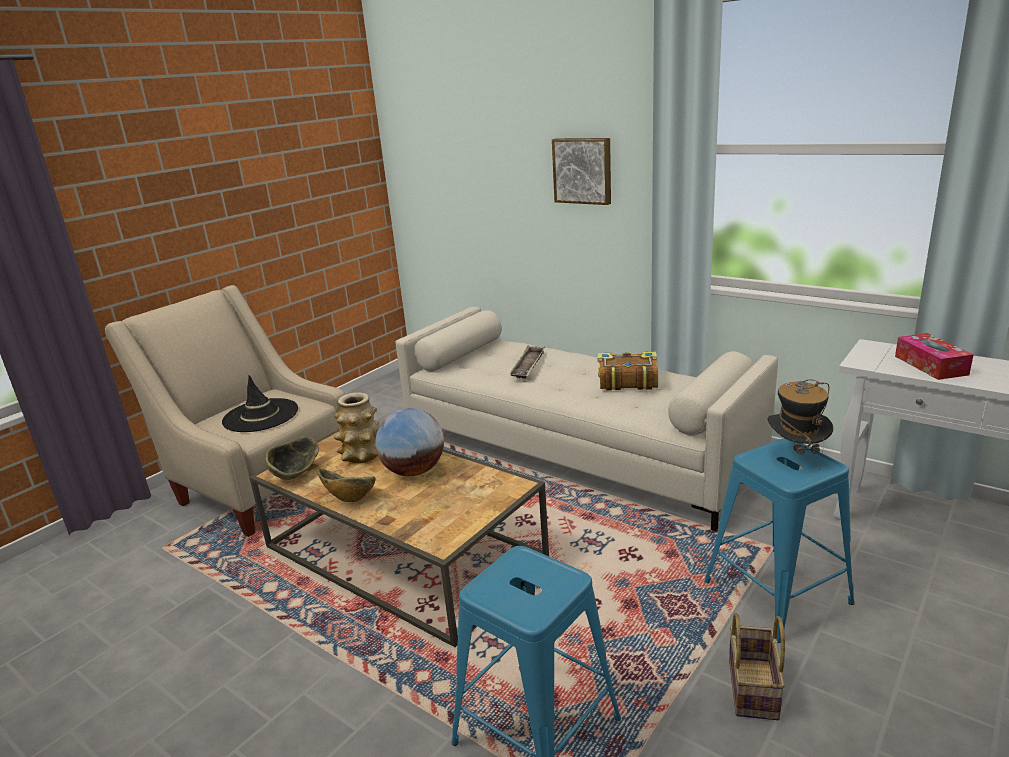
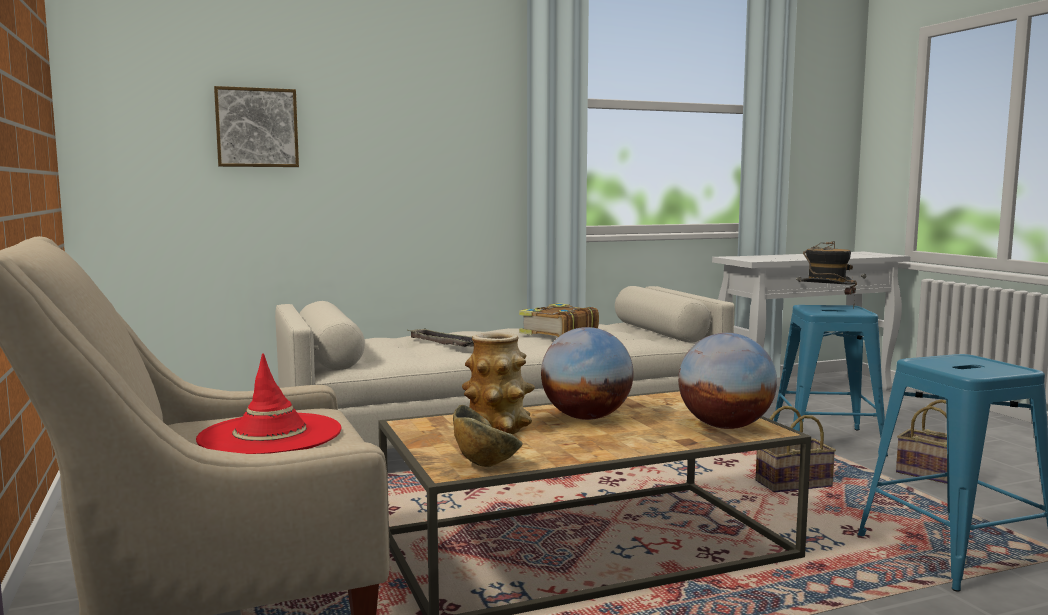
camera: 60 degrees left, 15 degrees down
(260, 416) = (270, 435): black hat -> red hat
(349, 498) = (604, 448): bowl -> none
(436, 524) = (724, 426): none -> globe
(583, 170) = (428, 121): picture -> picture (257, 128)
(619, 604) = (794, 484): none -> basket
(930, 365) = (781, 257): tissue box -> none

